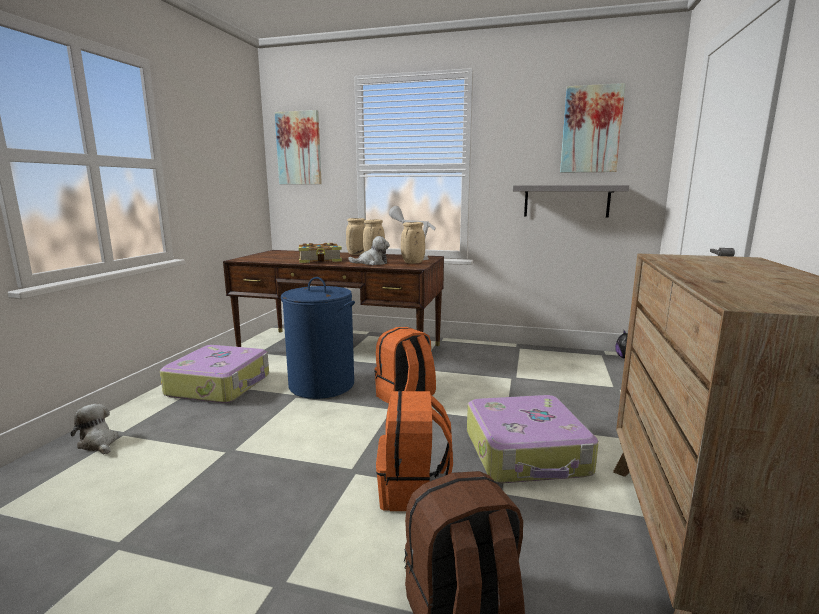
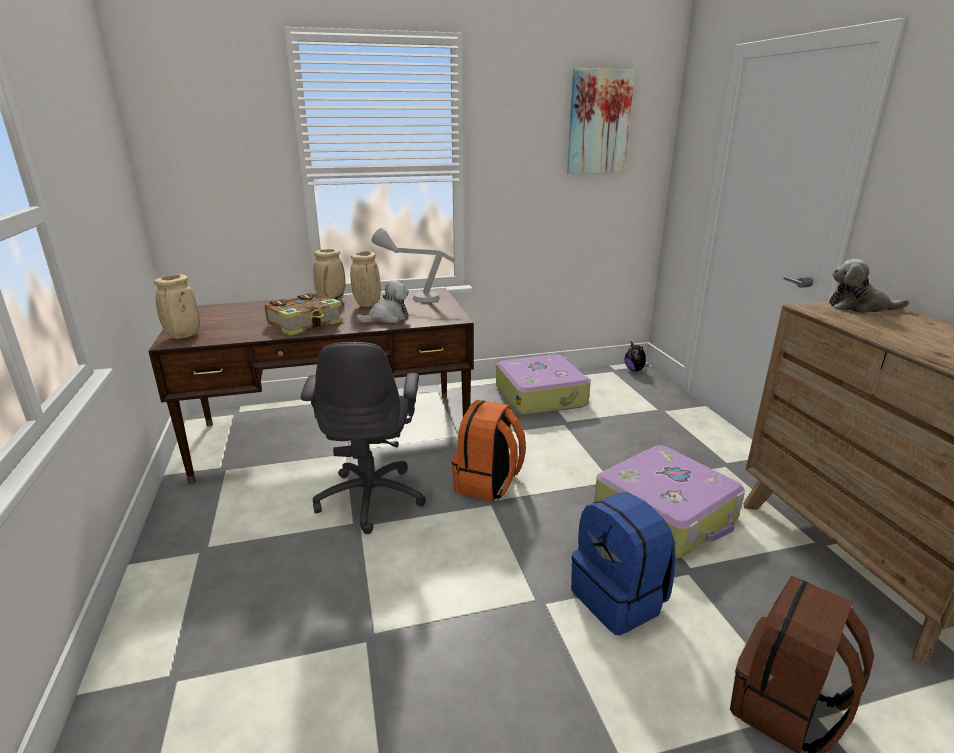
camera: 30 degrees left, 10 degrees up
(98, 443) = (153, 712): plush toy -> plush toy (859, 307)
(220, 385) = (228, 542): suitcase -> suitcase (541, 395)
(299, 148) = (194, 140): picture -> none
(321, 385) = (371, 497): blue laundry basket -> grey office chair
(412, 263) = (436, 309): beige vase -> beige vase (183, 336)
(413, 490) = (619, 599): orange backpack -> blue backpack
(566, 201) = (573, 207): grey shelf -> none

